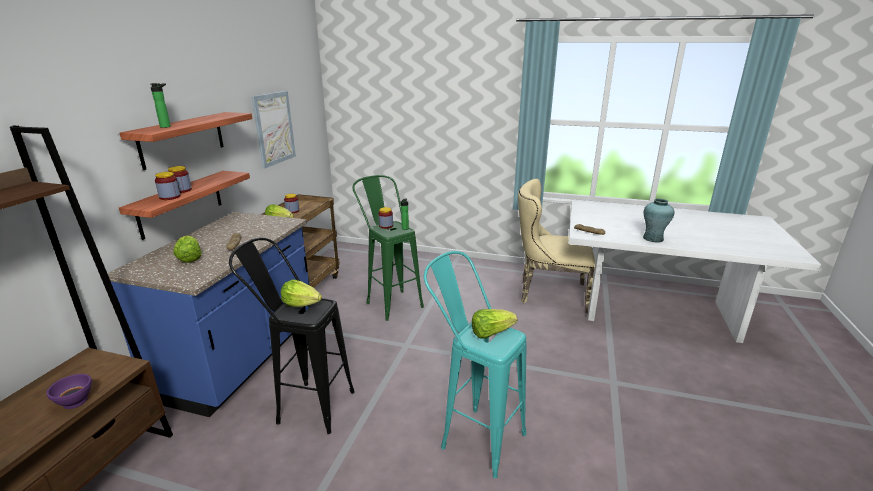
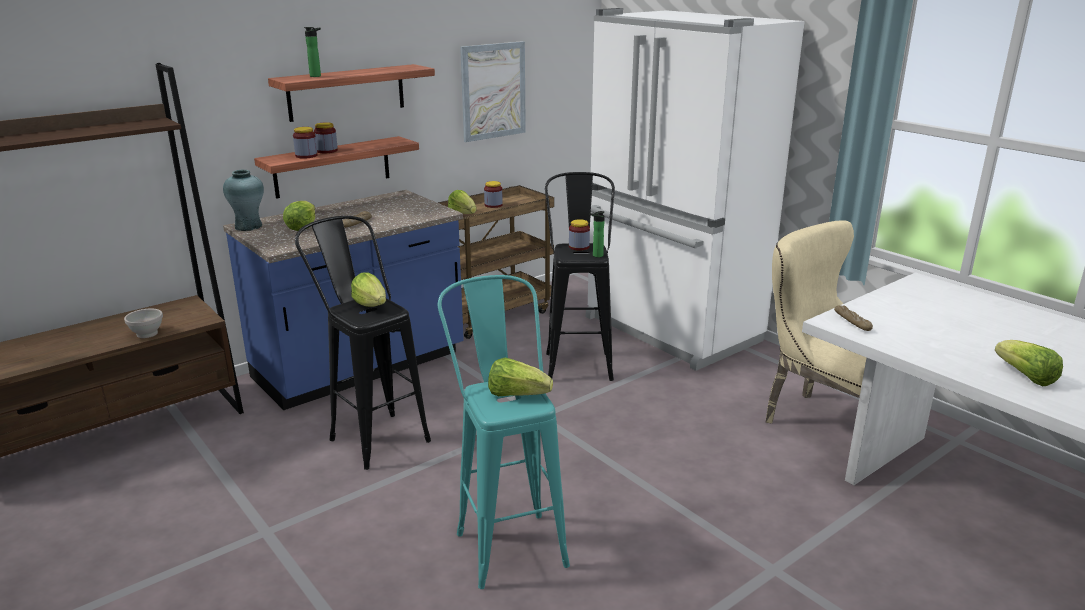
camera: 35 degrees right, 0 degrees up
(76, 402) = (147, 334): purple bowl -> white bowl
(390, 301) = (578, 361): green stool -> black stool
(422, 267) = (670, 330): none -> white fridge
(653, 238) = (955, 360): turquoise vase -> turquoise vase (248, 226)
(686, 238) = (1025, 377): none -> lettuce

